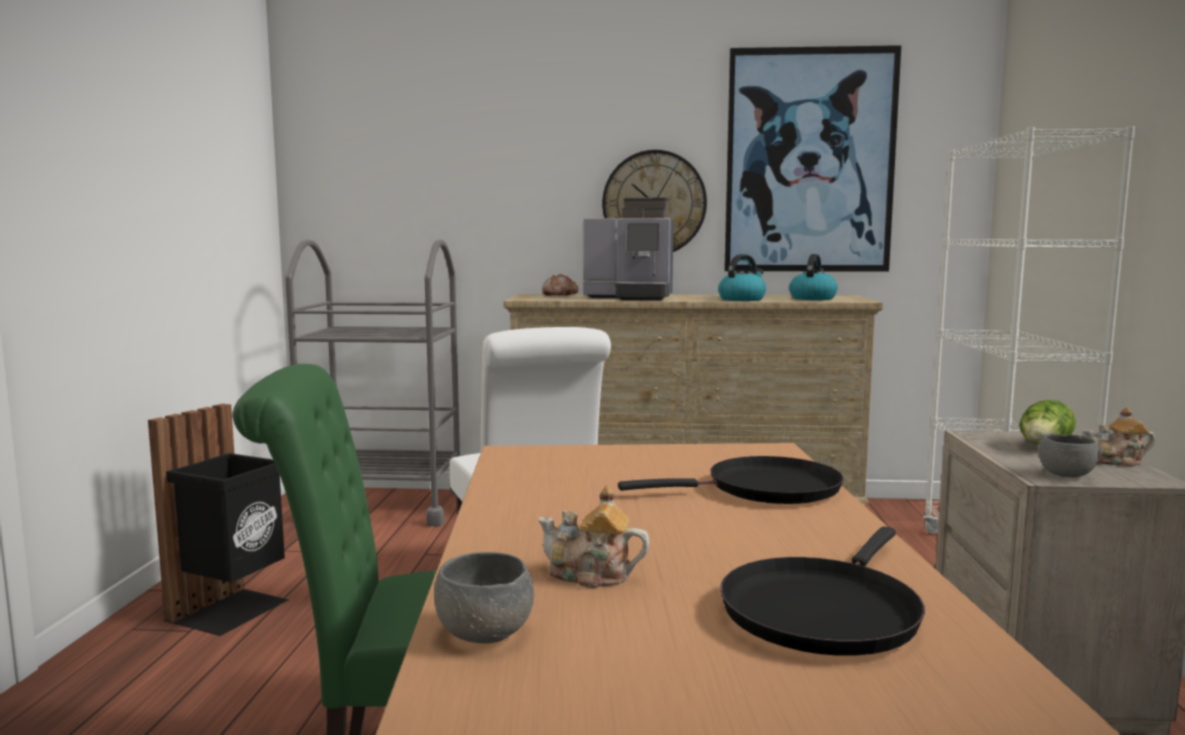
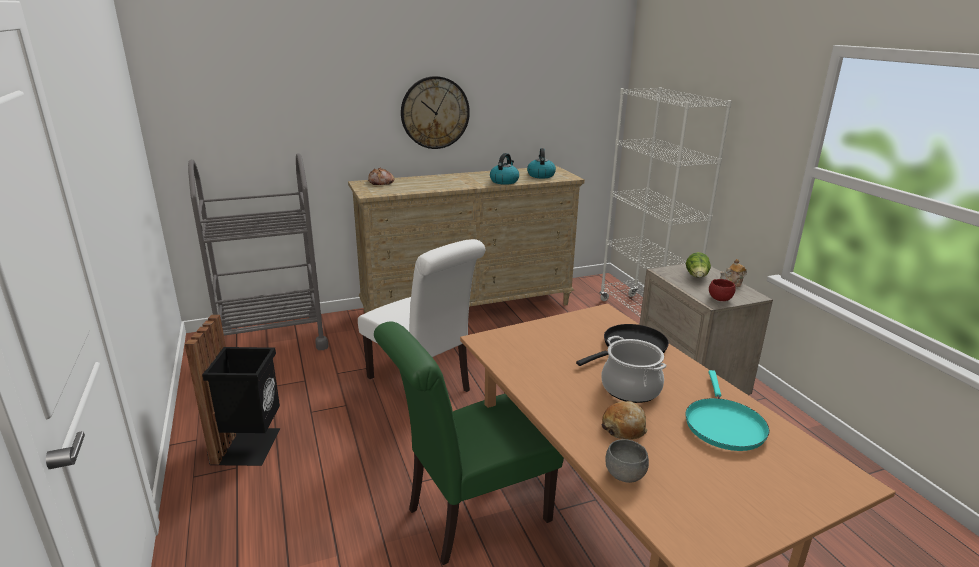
camera: 25 degrees left, 15 degrees up
(590, 575) = (624, 428): teapot -> bread
(632, 297) = (434, 183): coffee machine -> none
(686, 533) = (631, 388): none -> cooking pot
(809, 161) = (529, 82): picture -> none
(823, 610) = (723, 425): black frying pan -> turquoise frying pan
(1066, 475) = (720, 299): grey bowl -> red bowl

